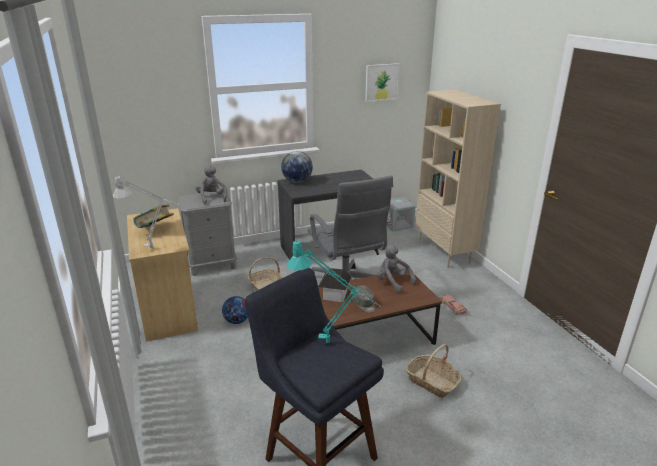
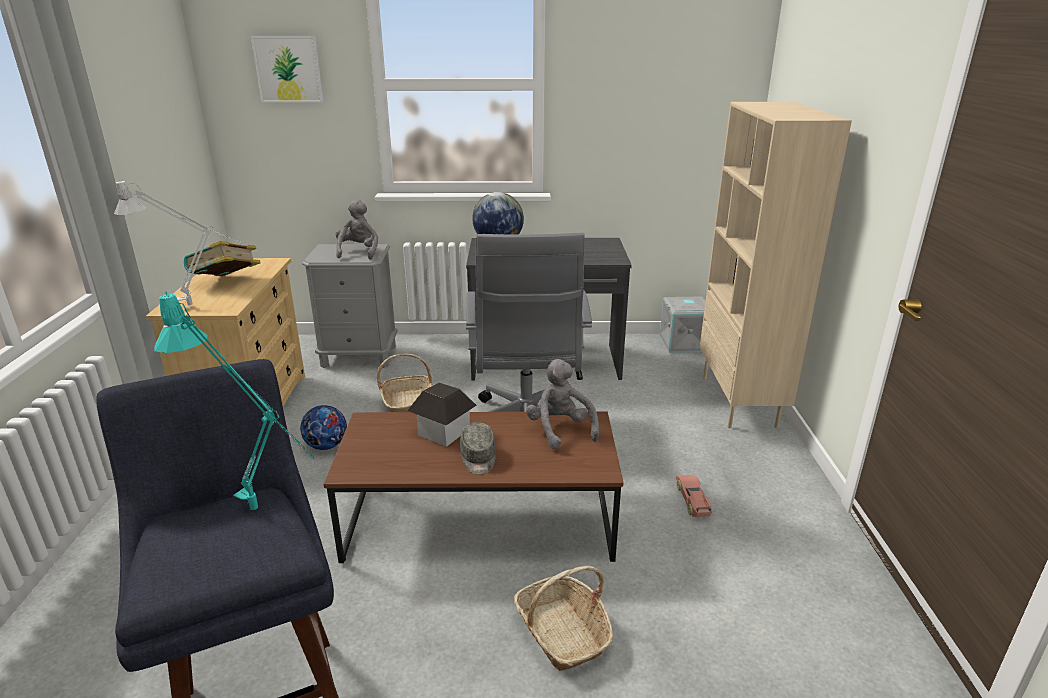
camera: 20 degrees right, 0 degrees up
(381, 82) = (671, 89): picture -> picture (288, 69)

